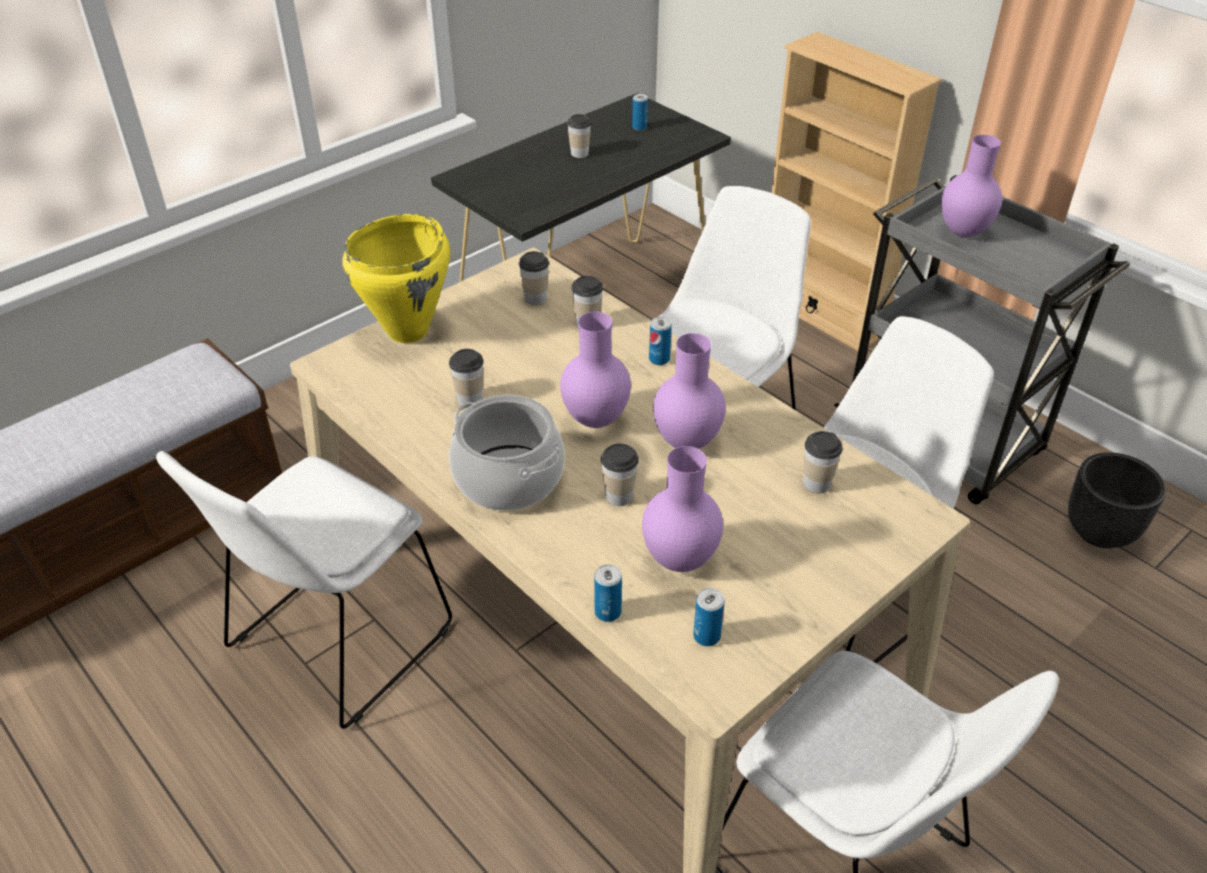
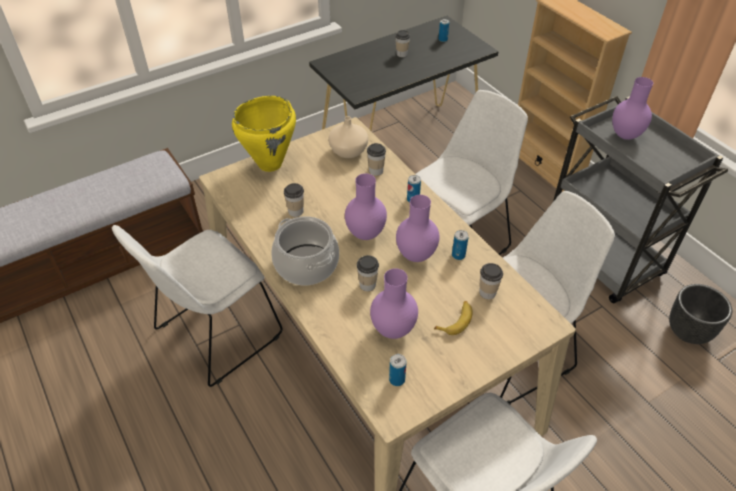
camera: 10 degrees right, 5 degrees up
(535, 298) = (349, 151): cup -> beige vase
(608, 612) = (343, 356): can -> can (458, 255)
(778, 532) = (456, 320): none -> banana

